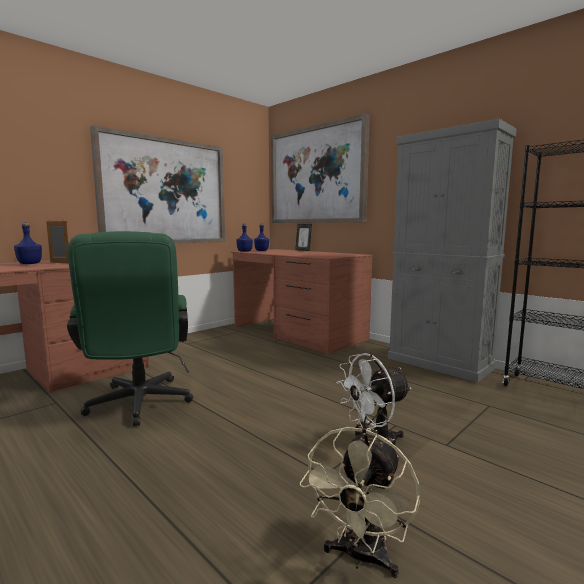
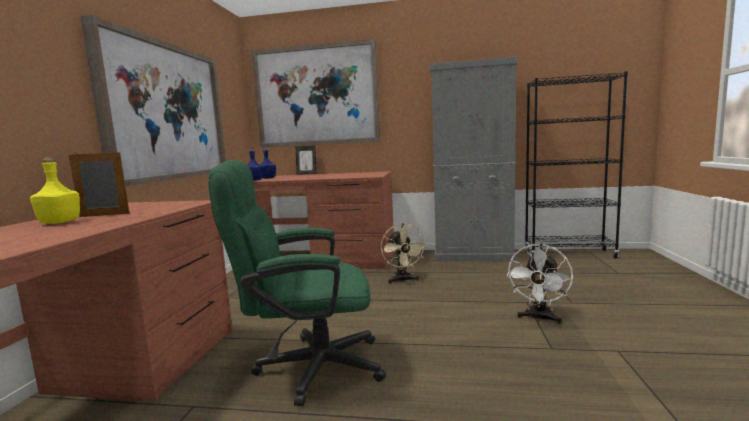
camera: 35 degrees left, 0 degrees up
(29, 264) = (59, 222): blue bottle -> yellow bottle
(139, 406) = (308, 367): green office chair -> green office chair turned 135 degrees clockwise
(361, 557) = (656, 380): beige fan -> beige fan (403, 280)

